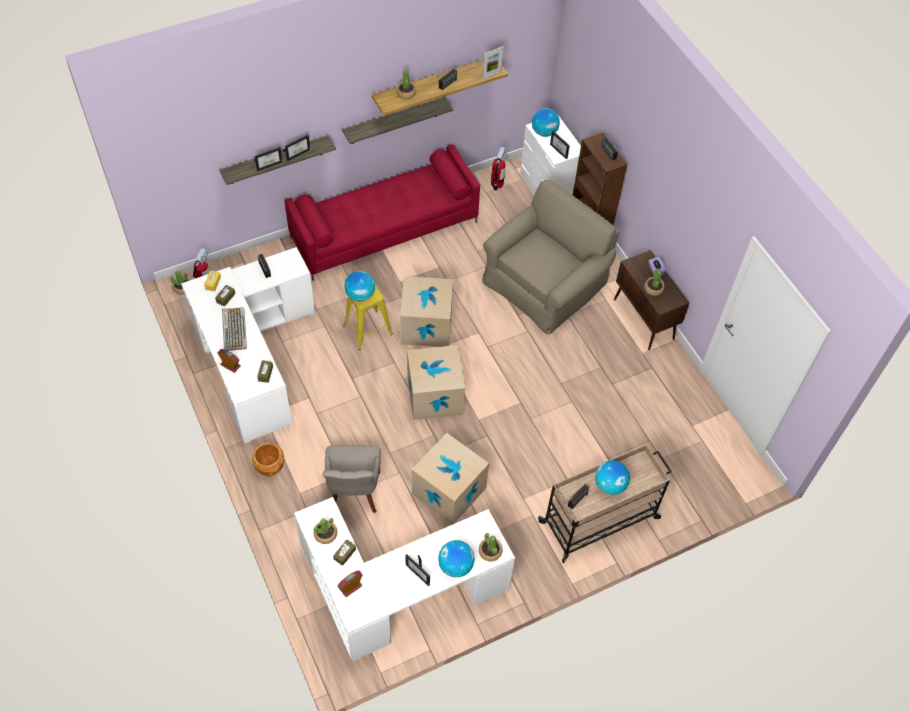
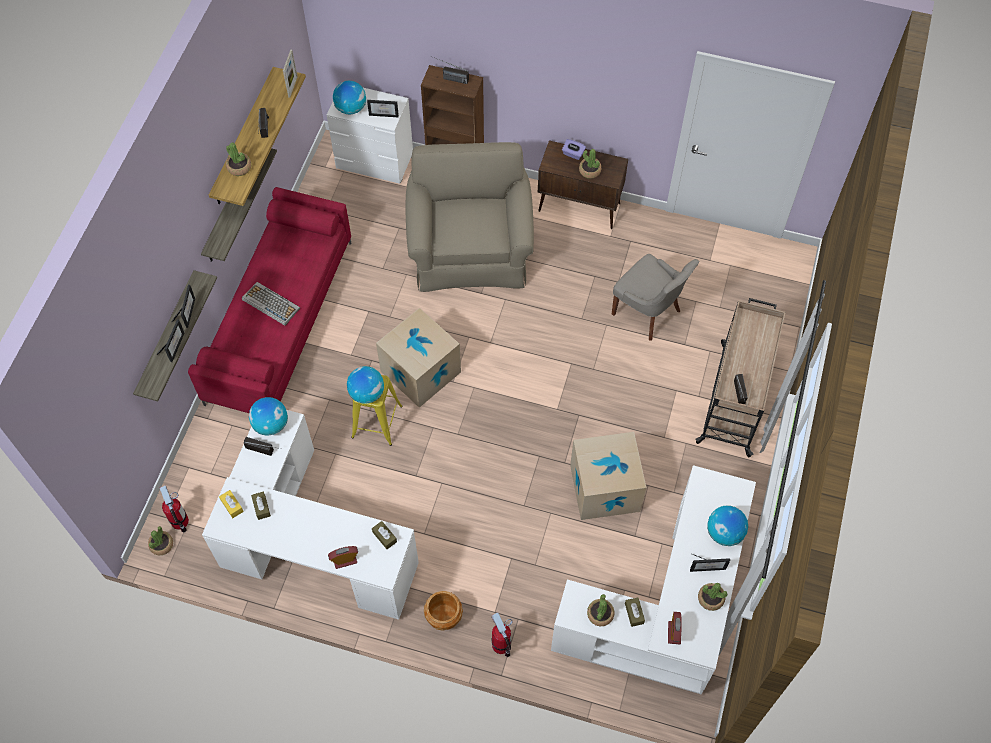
camera: 45 degrees left, 5 degrees up
(234, 329) = (306, 527): keyboard -> keyboard (270, 304)
(353, 493) = (536, 566): grey chair -> grey chair (648, 312)
(435, 396) = (500, 423): cardboard box -> none
(490, 551) = (734, 496): potted plant -> potted plant (710, 598)
(497, 184) = (326, 194): fire extinguisher -> fire extinguisher (501, 645)
(610, 485) = (747, 358): globe -> globe (271, 424)

